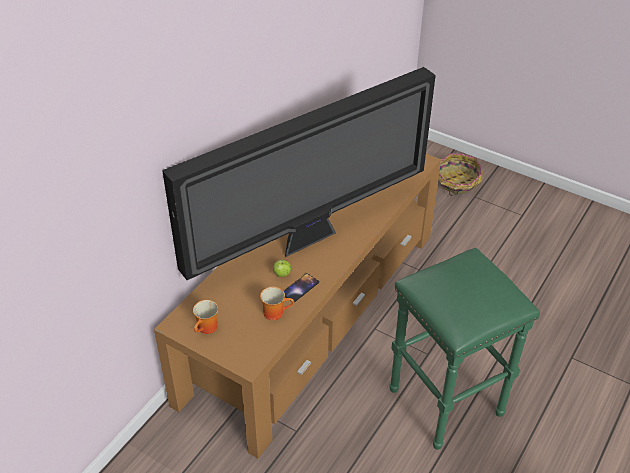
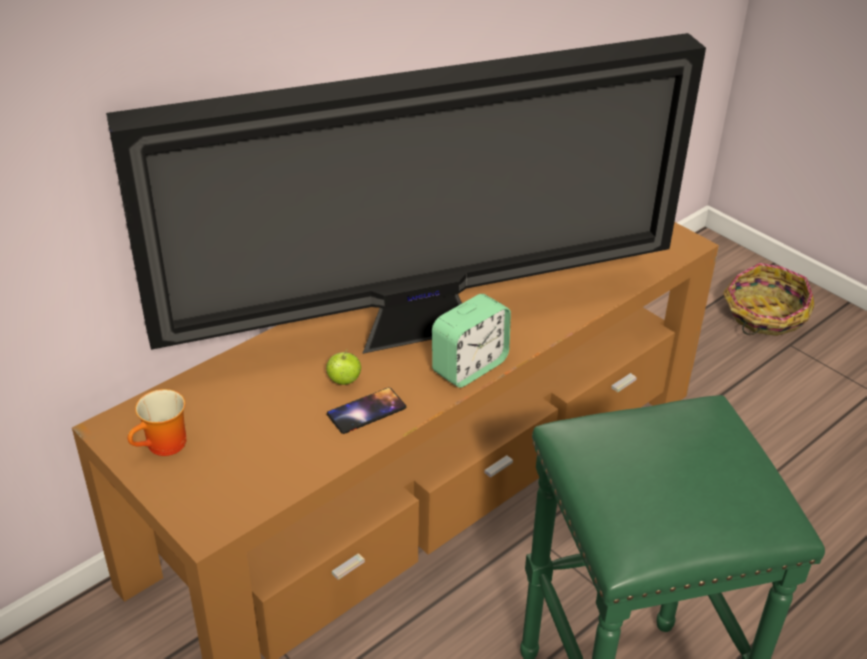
camera: 15 degrees right, 5 degrees down
(275, 312) = (302, 443): mug -> none
(341, 253) = (469, 367): none -> alarm clock

